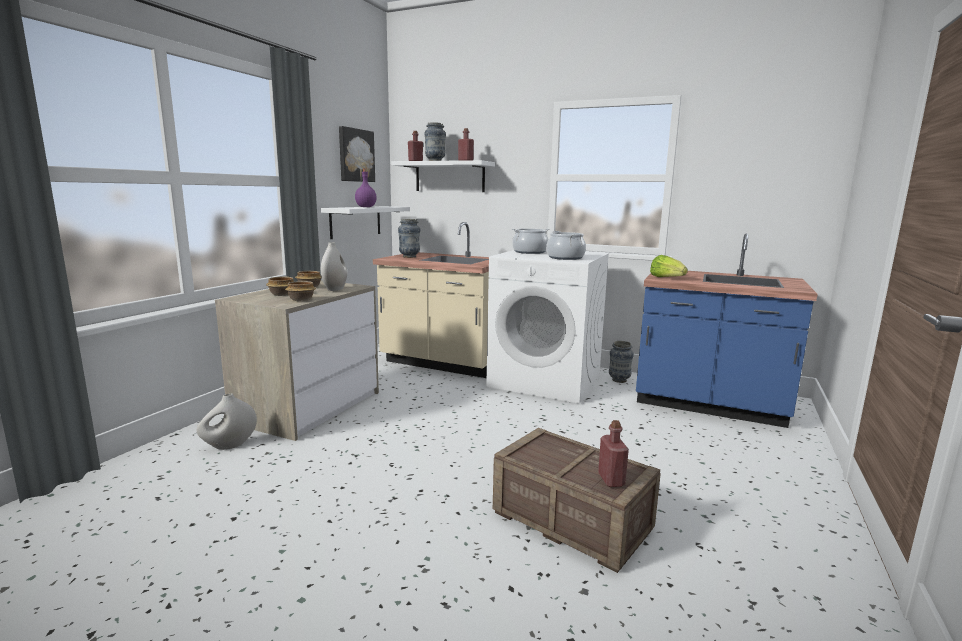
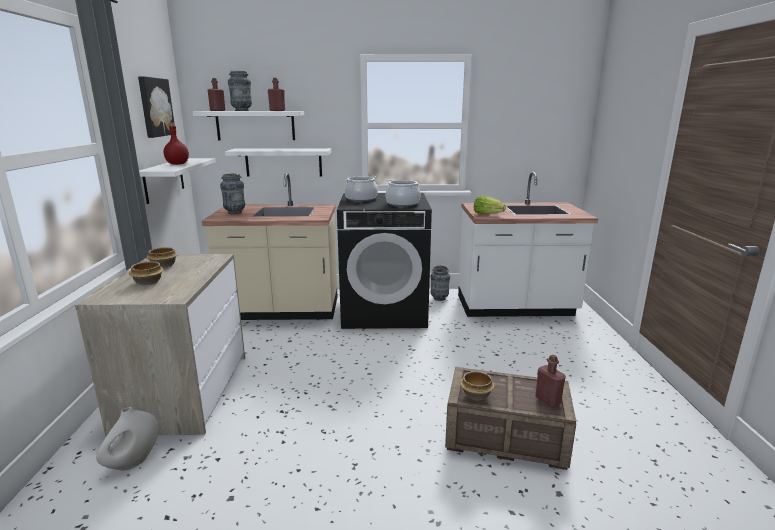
camera: 25 degrees left, 5 degrees up
(300, 299) = (181, 286): bowl -> bowl (476, 395)
(335, 289) = (197, 265): white vase -> none
(366, 207) = (177, 164): purple bottle -> red bottle
(472, 214) = (283, 162): none -> white shelf
(546, 381) = (384, 311): white washing machine -> black washing machine
(709, 405) = (515, 307): blue counter -> white counter

